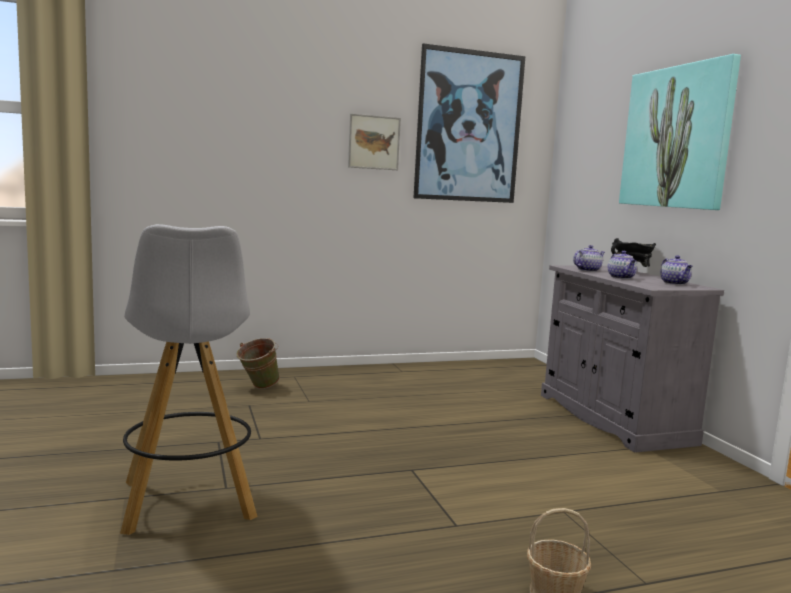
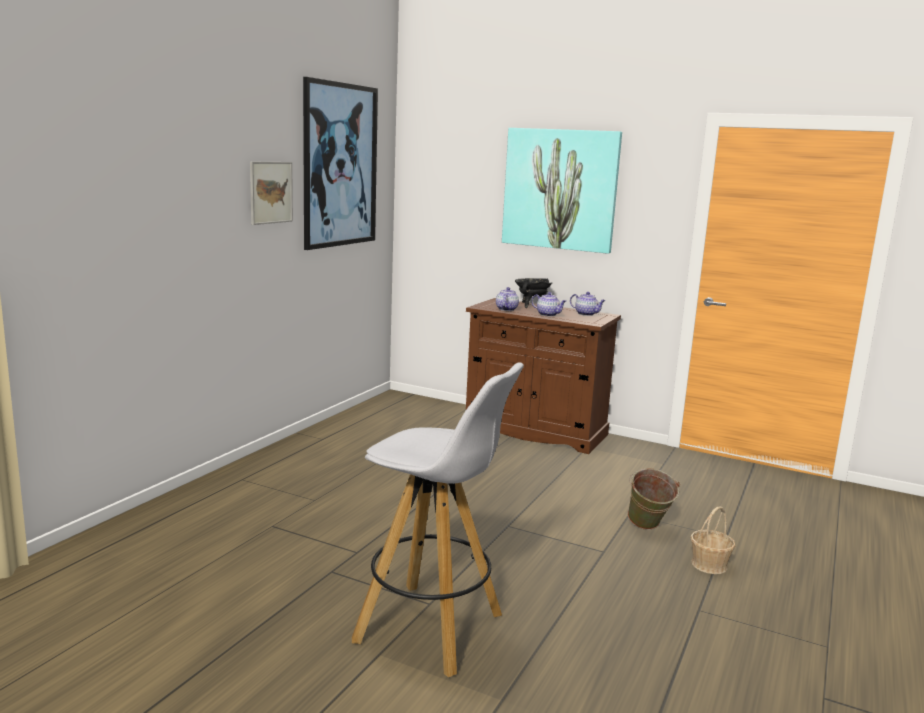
camera: 45 degrees left, 5 degrees up
(258, 387) = (237, 505): green bucket -> green bucket (647, 528)
(613, 418) = (534, 431): grey cabinet -> brown cabinet

